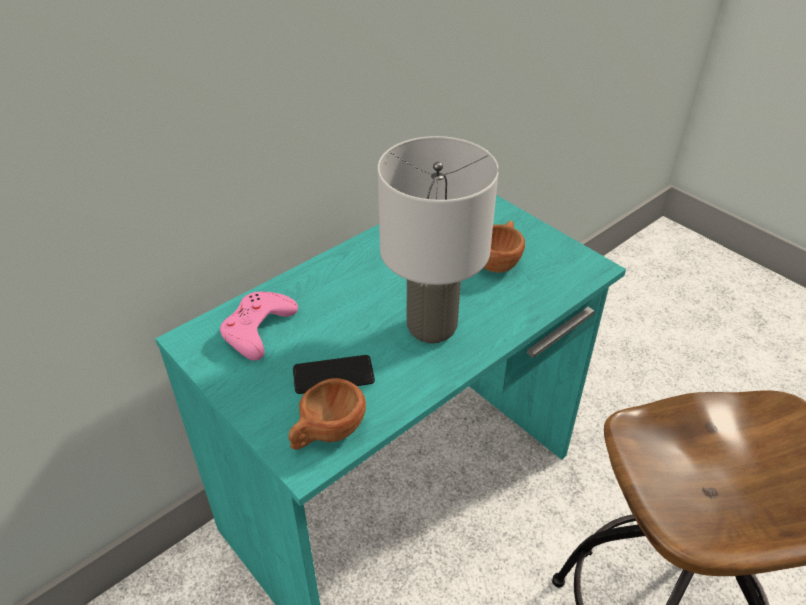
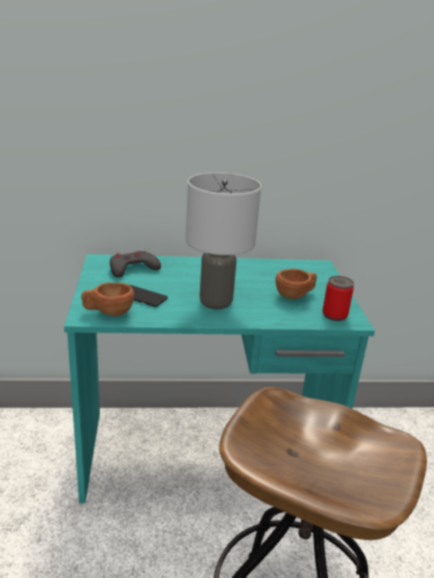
camera: 35 degrees right, 15 degrees down
(258, 329) = (132, 268): pink game controller -> grey game controller
(569, 269) = (334, 315): none -> can

